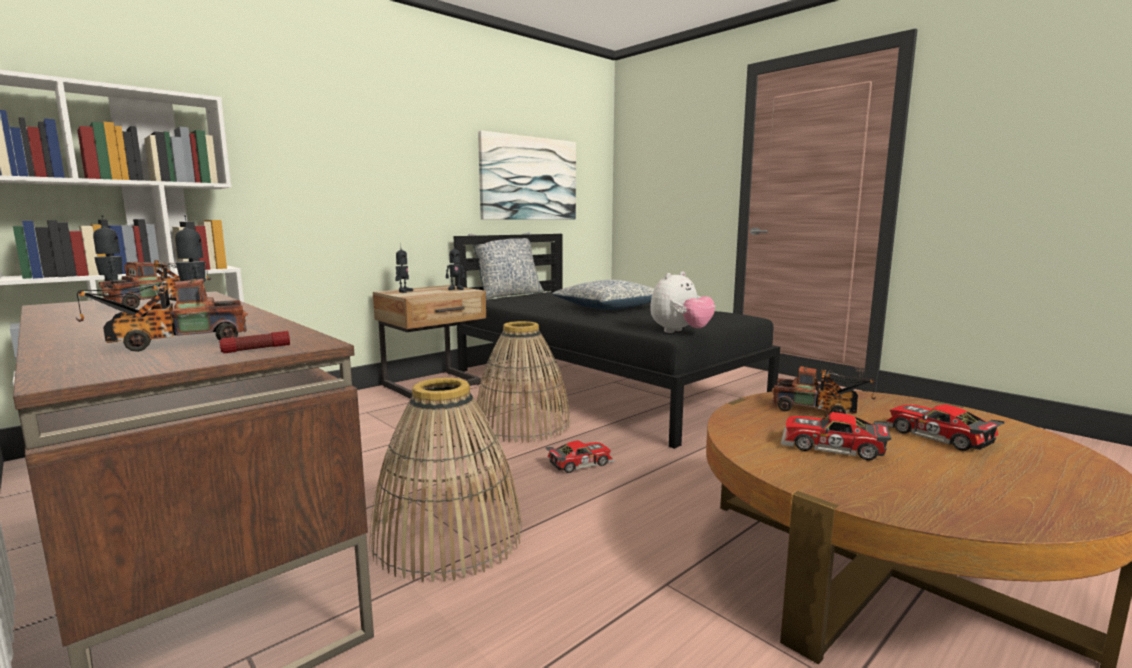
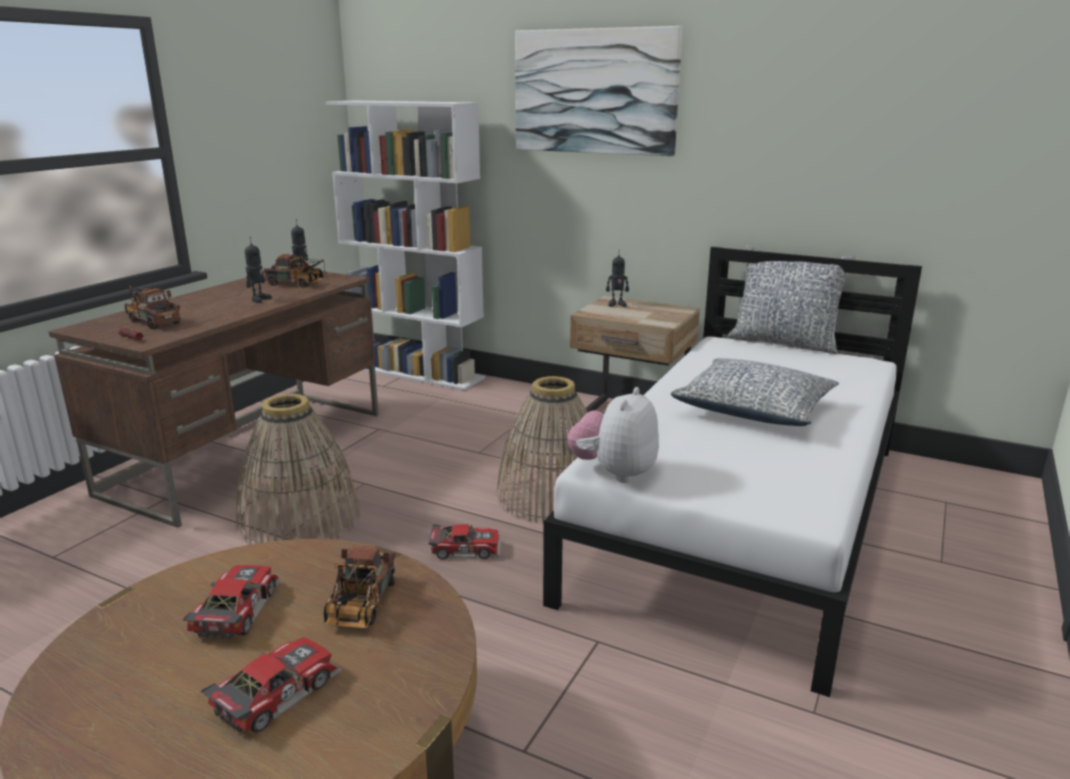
camera: 70 degrees right, 10 degrees up
(455, 289) = (663, 317): toy robot -> none
(529, 178) = (874, 169): picture -> picture (595, 92)
(579, 462) = (466, 548): toy car -> toy car turned 45 degrees counterclockwise
(602, 386) = (745, 517): black bed -> white bed
(680, 332) = (614, 473): plush toy -> plush toy turned 90 degrees clockwise

